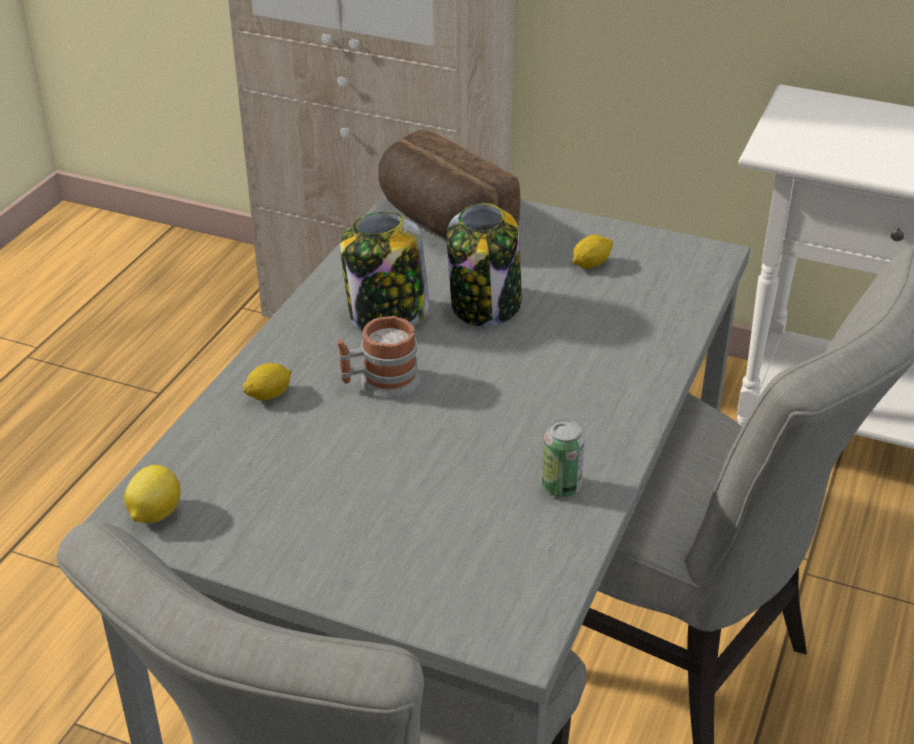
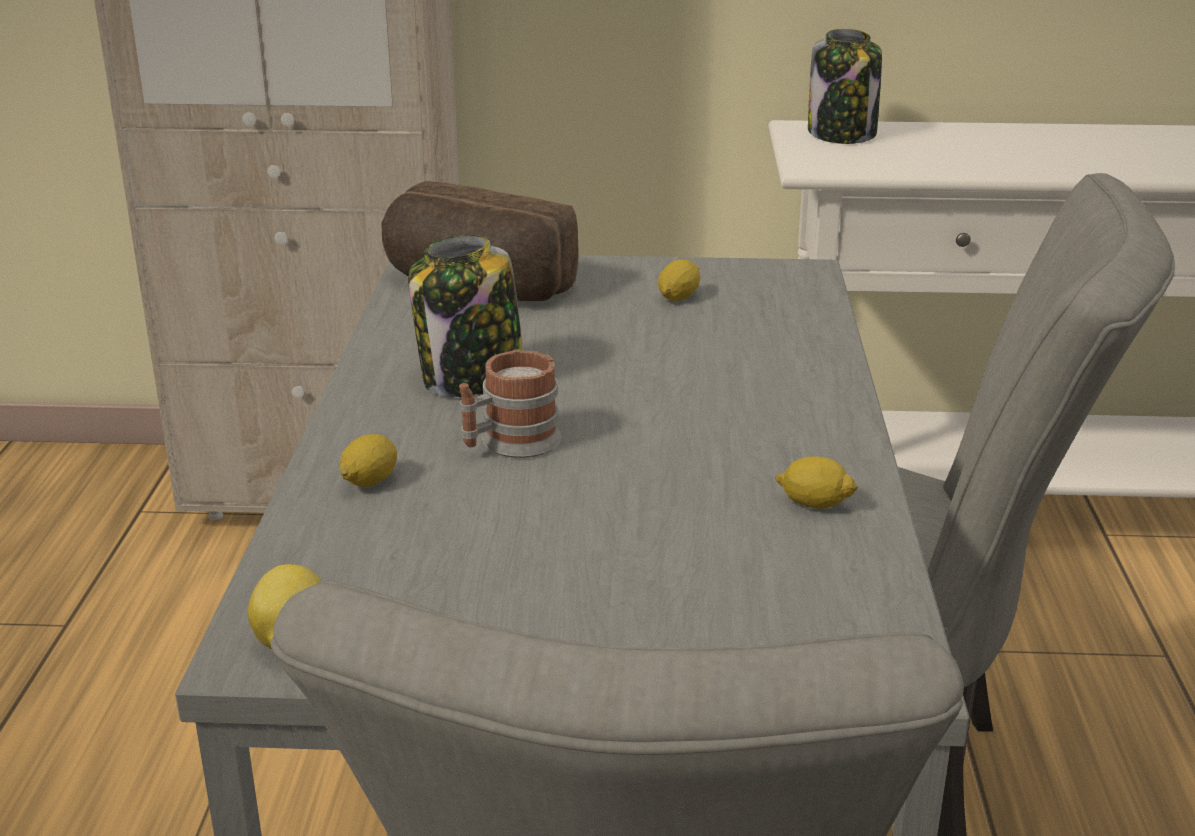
camera: 20 degrees left, 10 degrees down
(485, 306) = (585, 351): jar -> jar (842, 134)
(561, 487) = (814, 503): can -> lemon

